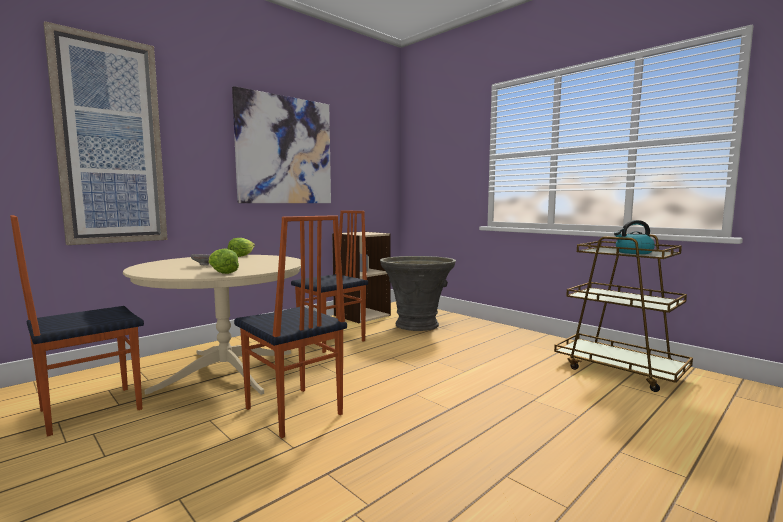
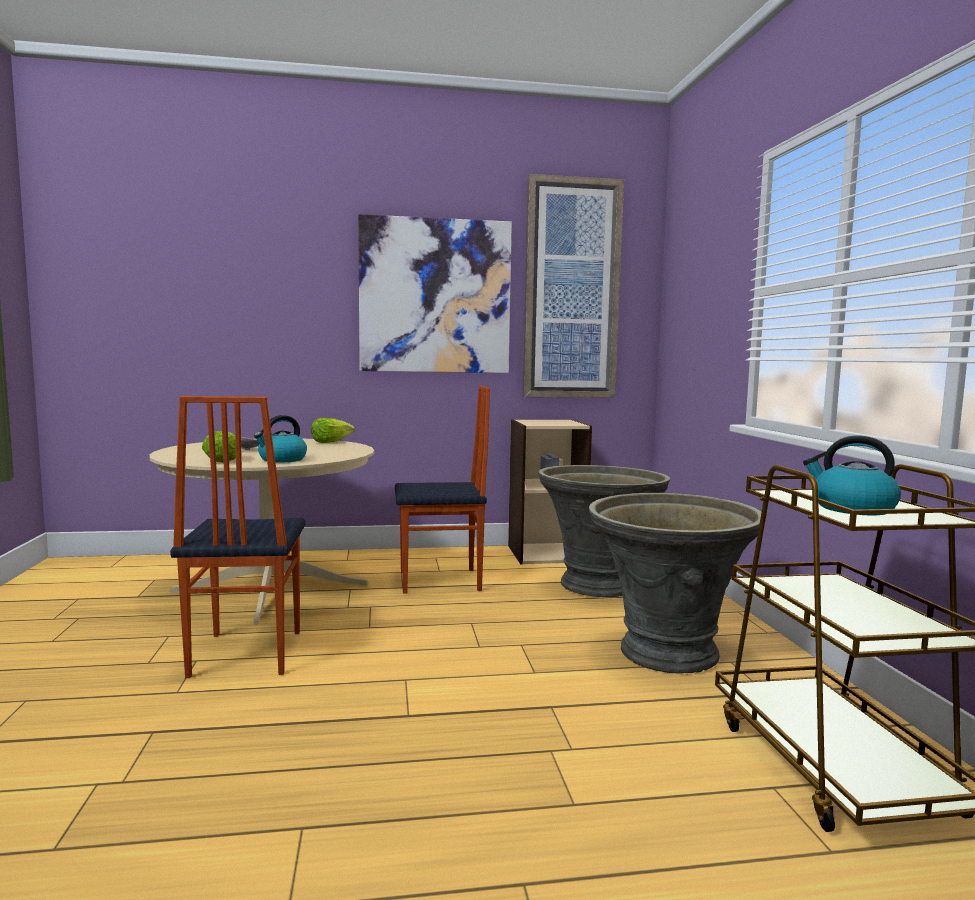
camera: 35 degrees right, 0 degrees up
(90, 409) = (113, 594): chair -> none
(110, 142) = (208, 299): picture -> picture (571, 290)
(262, 267) = (282, 460): none -> kettle
(499, 347) = (666, 653): none -> grey planter

